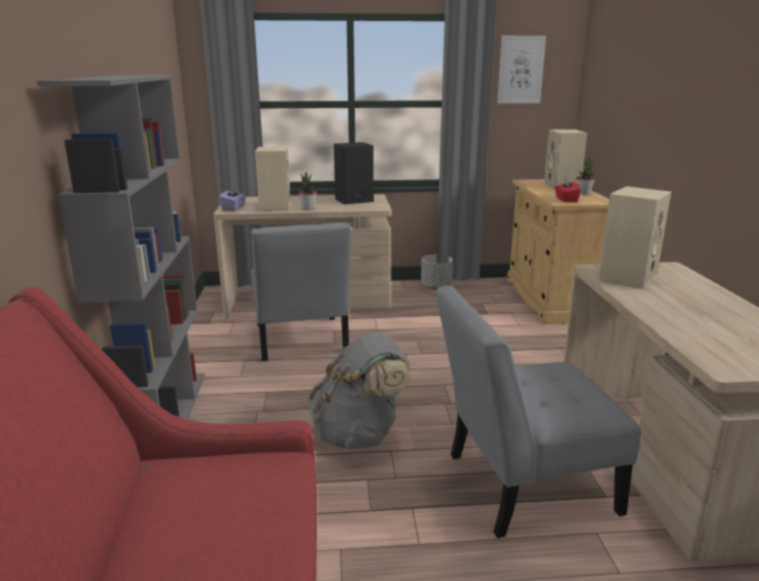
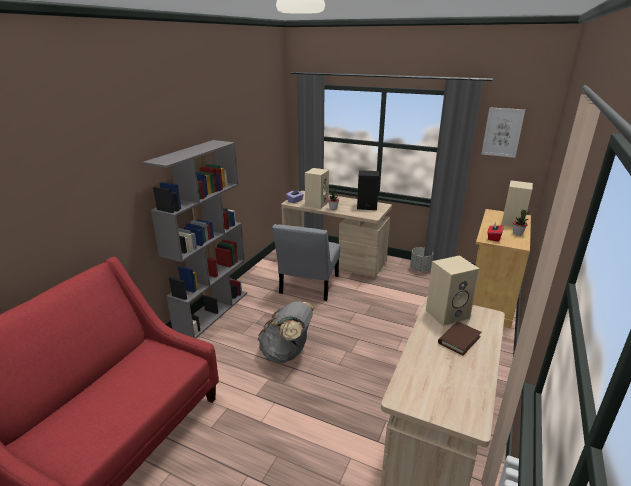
camera: 30 degrees right, 5 degrees up
(521, 485) = (339, 414): grey chair -> none
(681, 295) = (459, 340): none -> brown book

